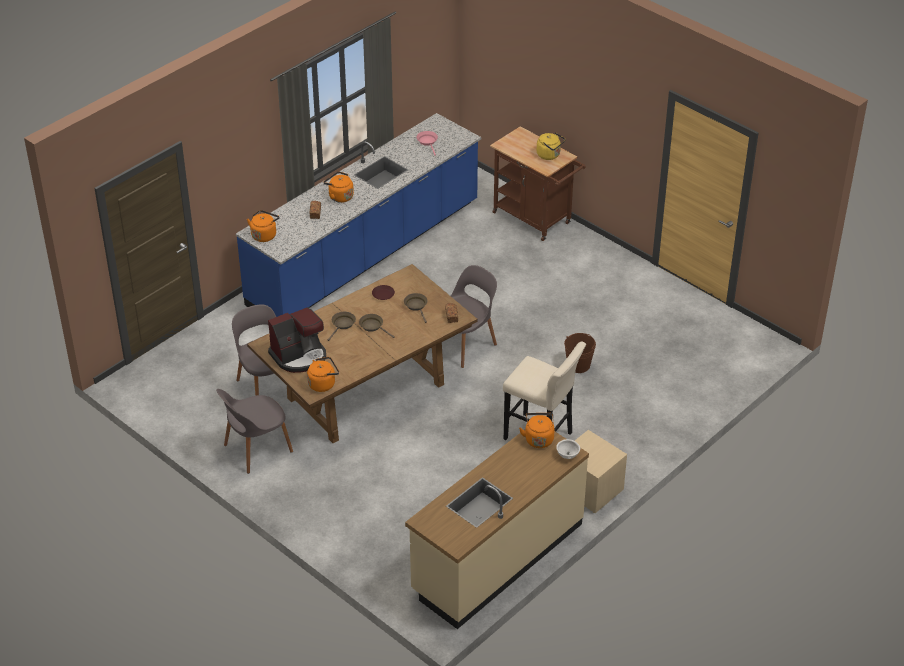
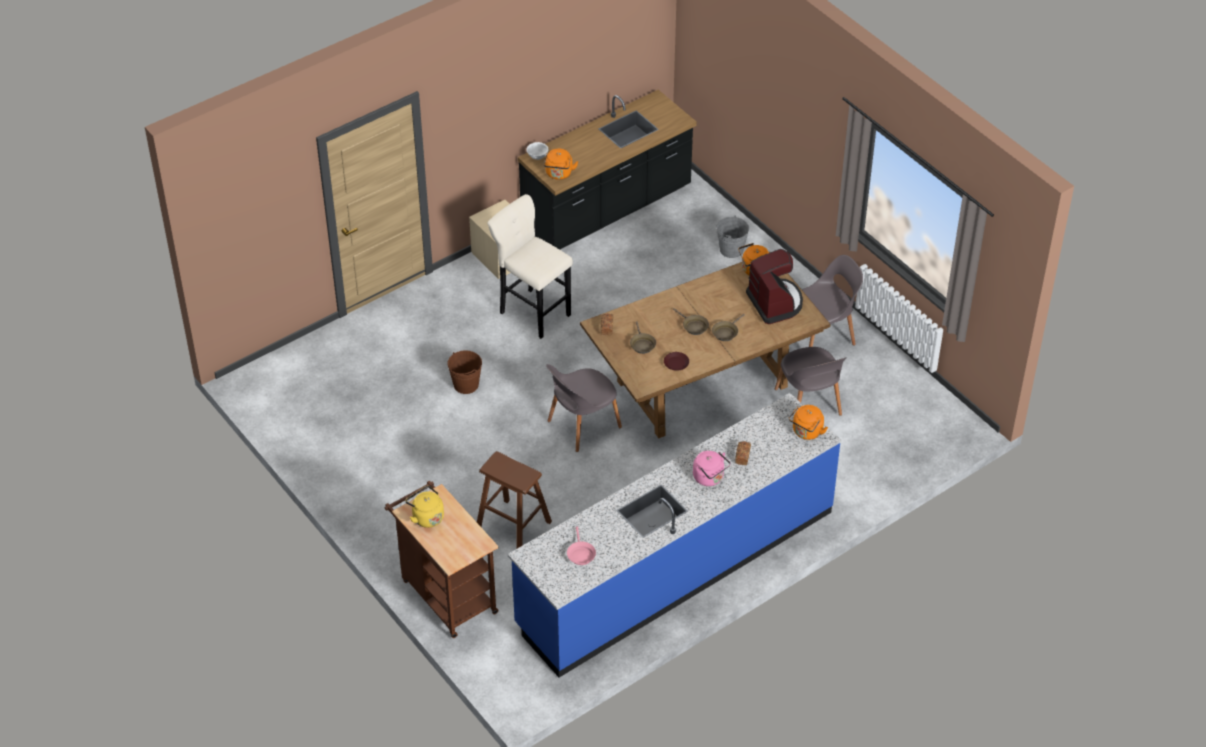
camera: 170 degrees left, 5 degrees up
(299, 356) = (775, 302): coffee machine -> coffee machine turned 90 degrees clockwise
(339, 196) = (710, 478): orange kettle -> pink kettle
(356, 529) = (731, 249): none -> grey bucket
(497, 557) = (607, 210): beige counter -> black counter
(499, 264) = (512, 529): none -> brown stool

